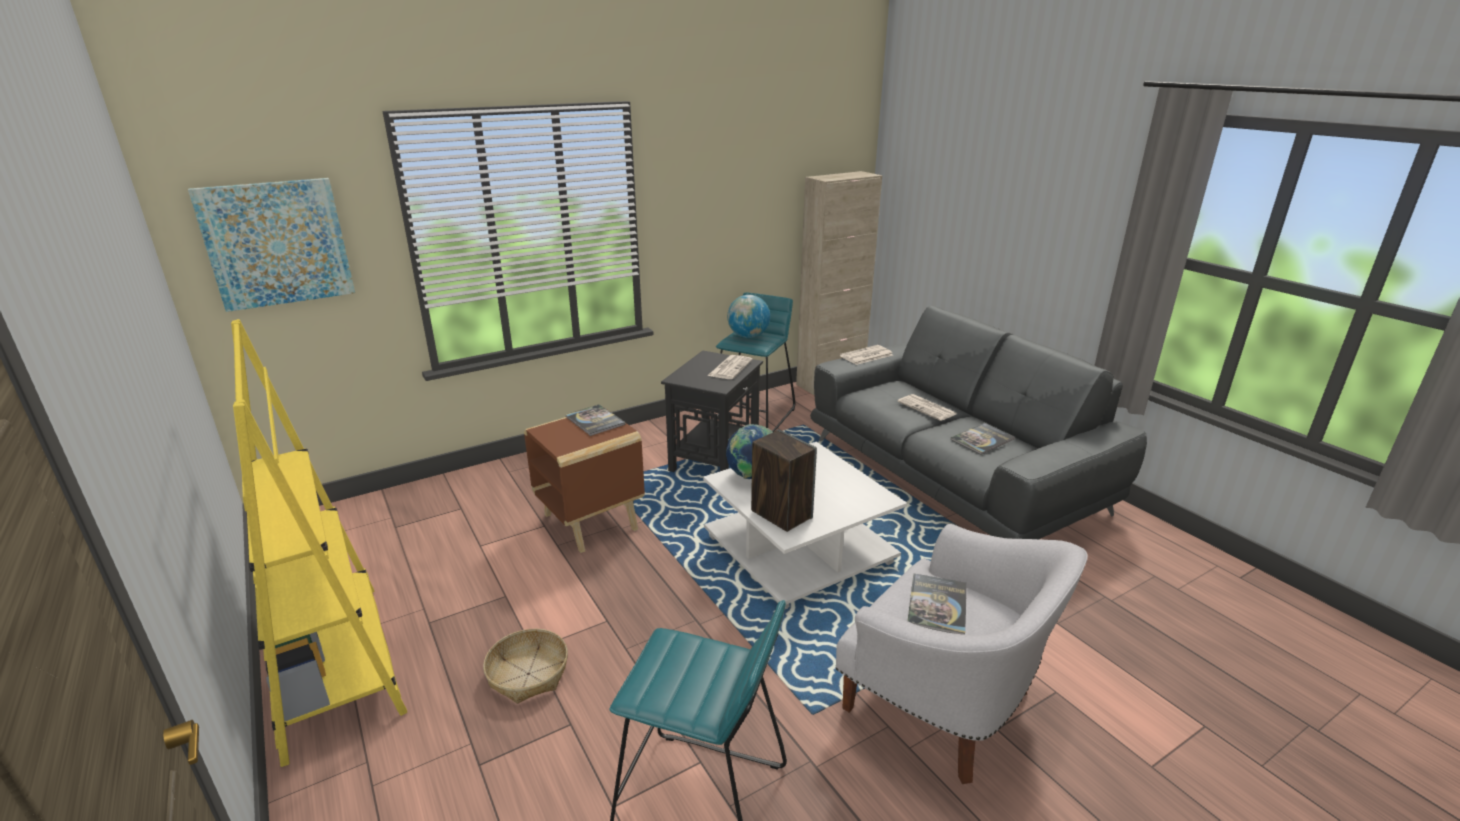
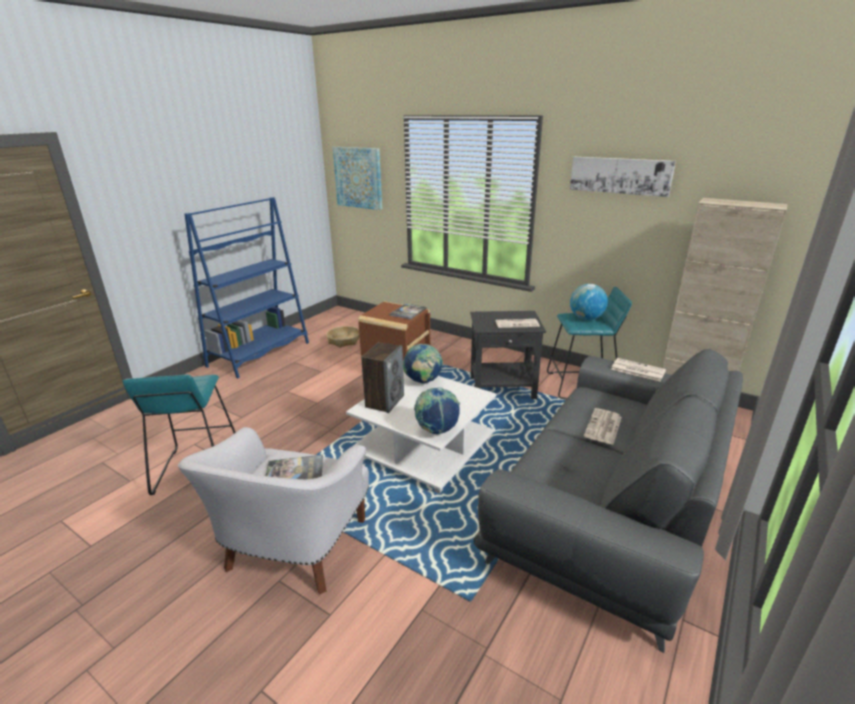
camera: 65 degrees right, 0 degrees up
(334, 666) = (259, 354): yellow bookcase -> blue bookcase
(528, 673) = (270, 396): basket -> basket (344, 341)
(727, 166) = (620, 175): none -> picture
(872, 495) = (437, 430): none -> globe
(982, 439) = (574, 466): book -> none

